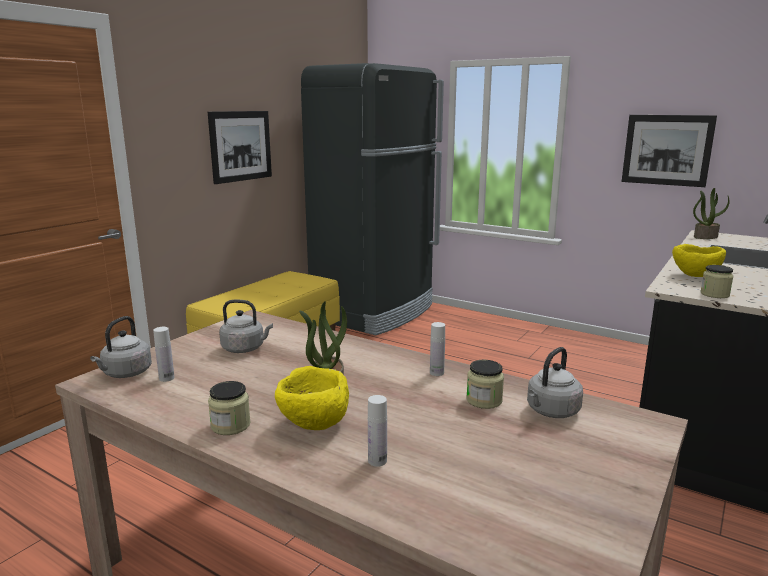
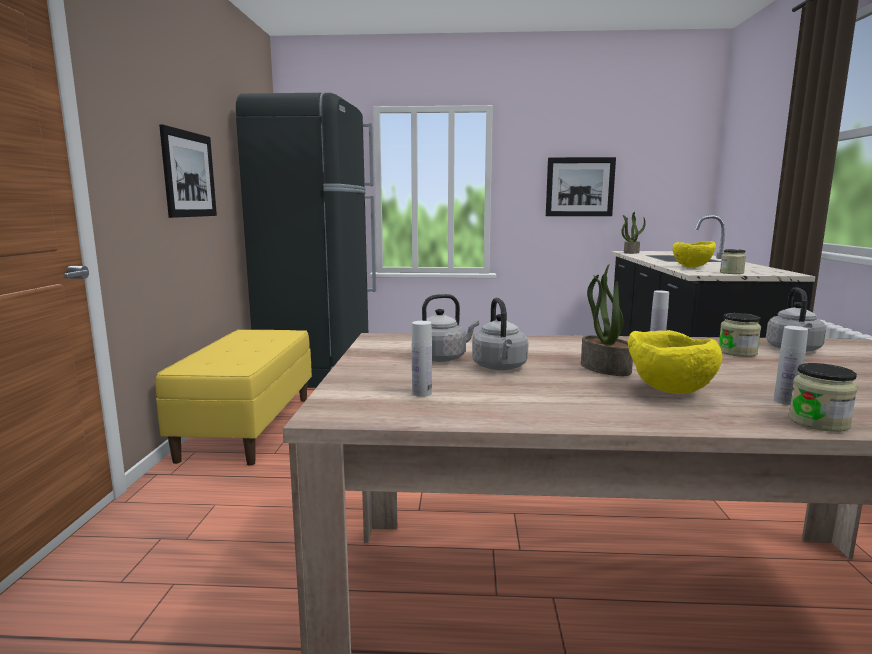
camera: 30 degrees left, 5 degrees down
(125, 373) = (358, 399): grey kettle -> grey kettle (500, 367)
(230, 425) = (600, 410): jar -> jar (818, 422)

